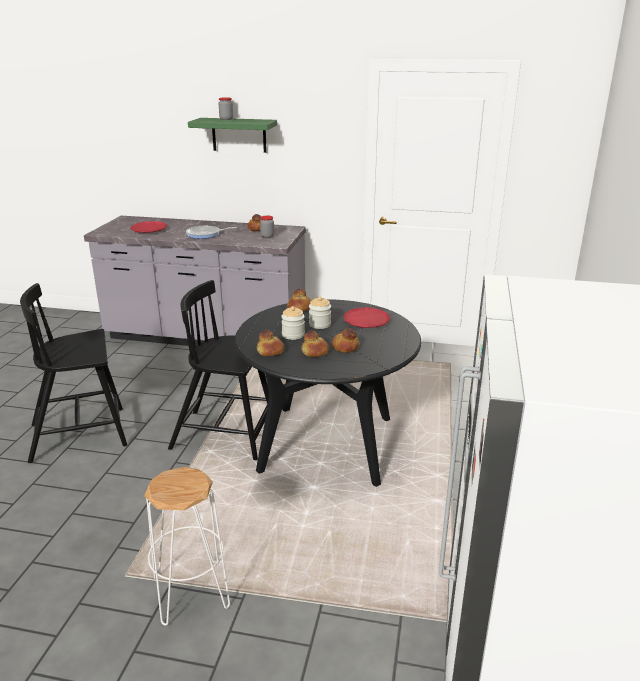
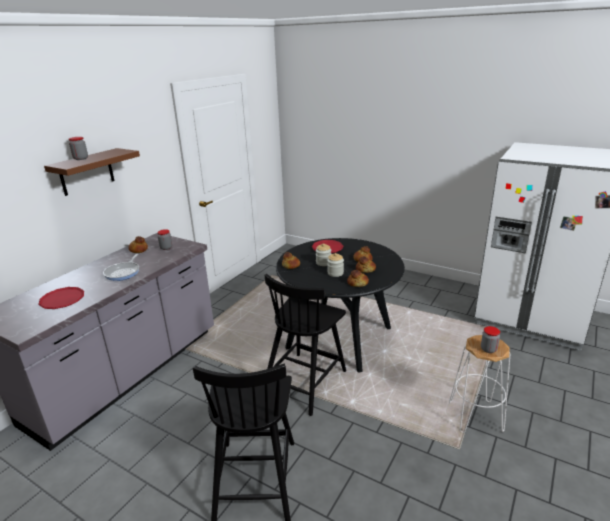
camera: 70 degrees left, 0 degrees up
(168, 485) = (488, 349): none -> jar
(239, 135) = (86, 172): green shelf -> brown shelf

